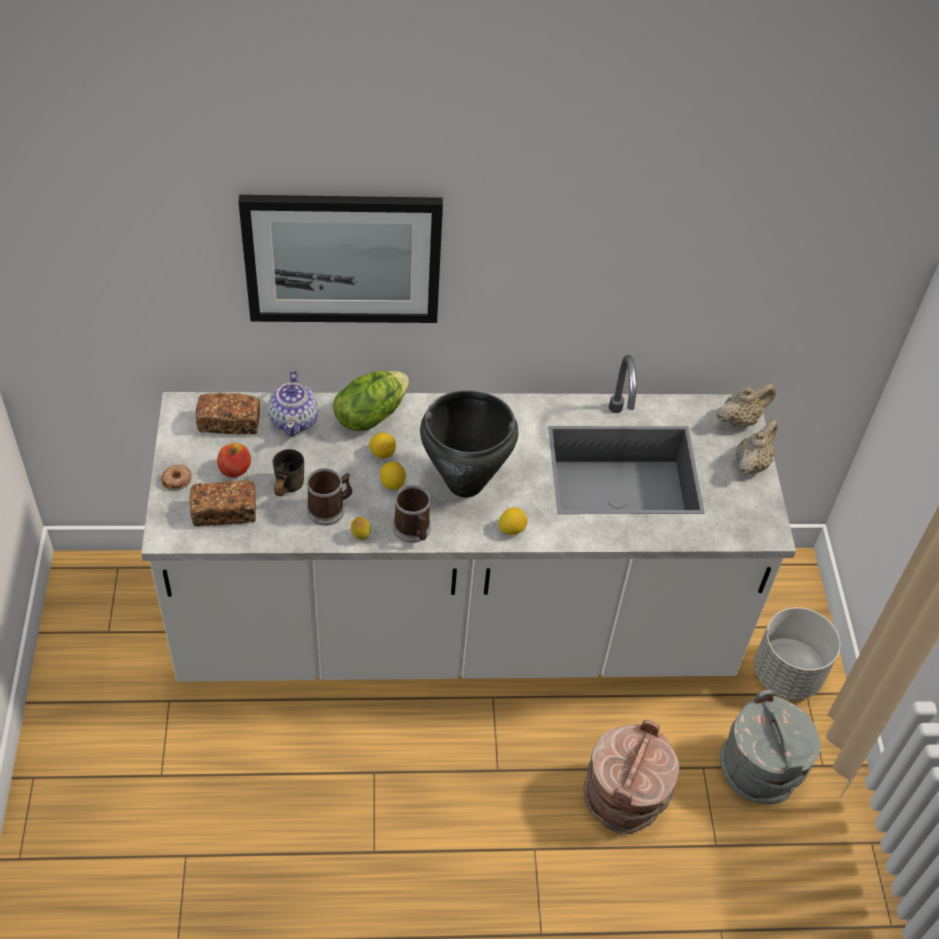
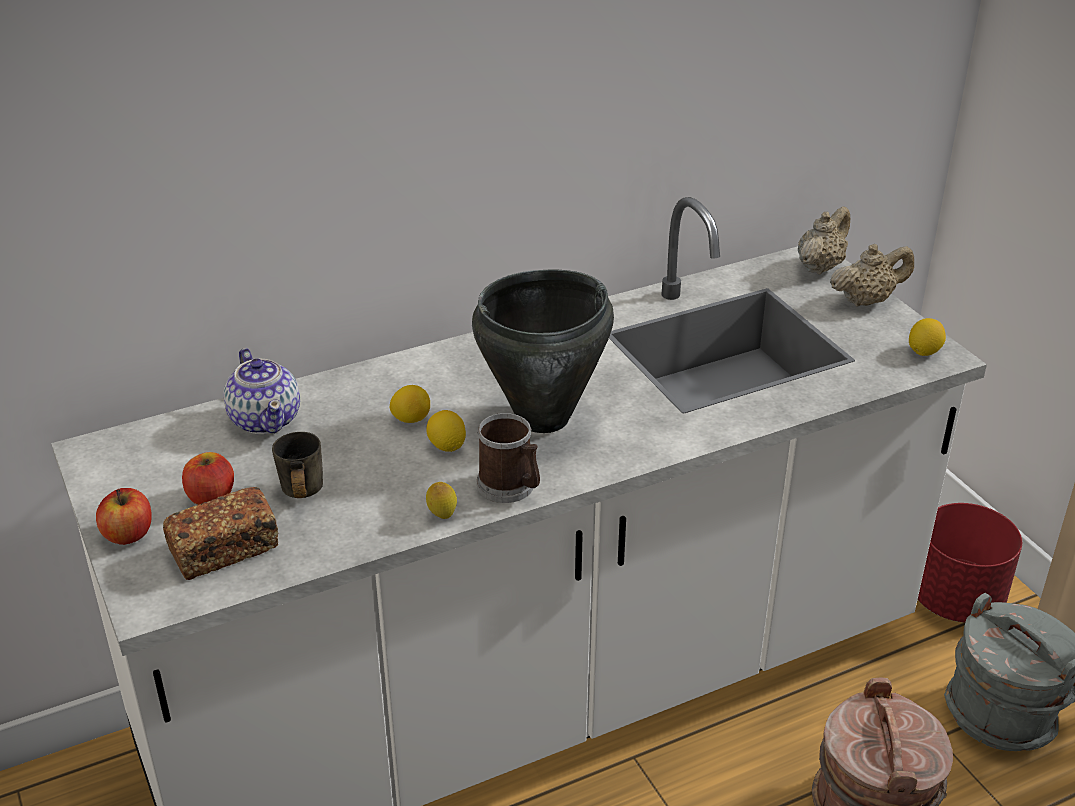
camera: 20 degrees left, 15 degrees down
(177, 479) = (128, 534): donut -> apple
(229, 422) = (172, 448): bread -> none
(330, 508) = (377, 499): mug -> none
(342, 258) = (288, 139): picture -> none
(370, 415) = (367, 385): lettuce -> none
(512, 529) = (638, 446): lemon -> lemon (924, 351)
(751, 463) = (867, 300): beige teapot -> beige teapot turned 60 degrees clockwise
(787, 674) = (956, 599): grey planter -> red planter

